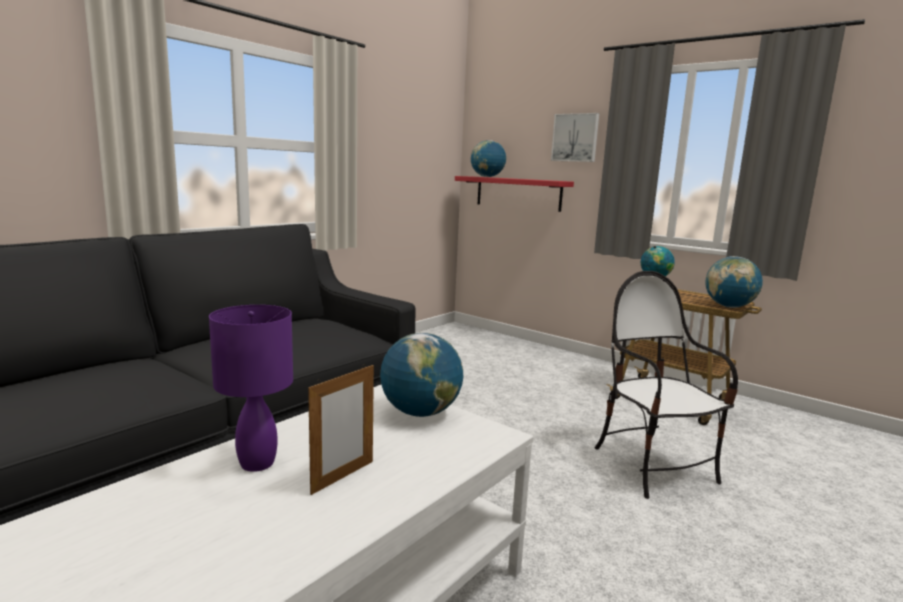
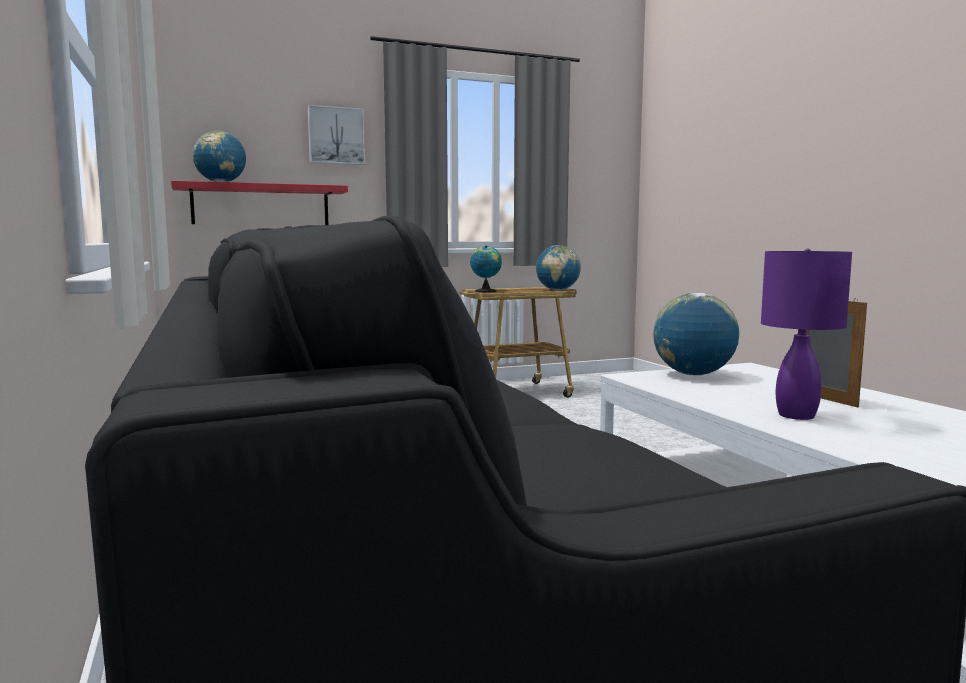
camera: 60 degrees left, 5 degrees down
(653, 467) = (620, 424): chair -> none

